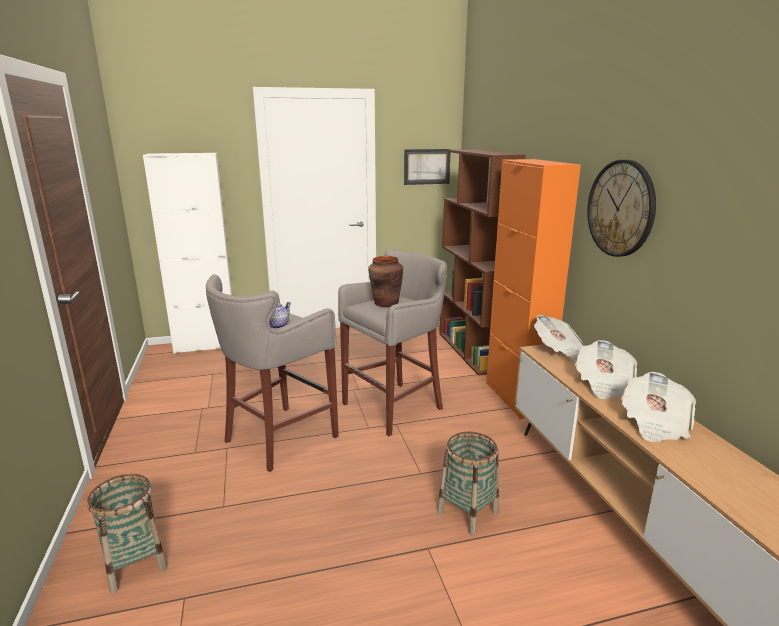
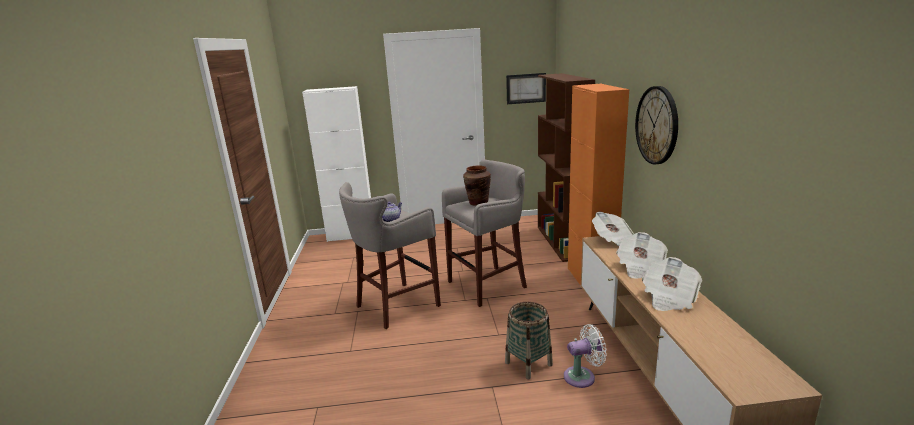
camera: 10 degrees right, 0 degrees up
(135, 564) = (287, 384): basket -> none
(539, 526) = (582, 376): none -> white fan

